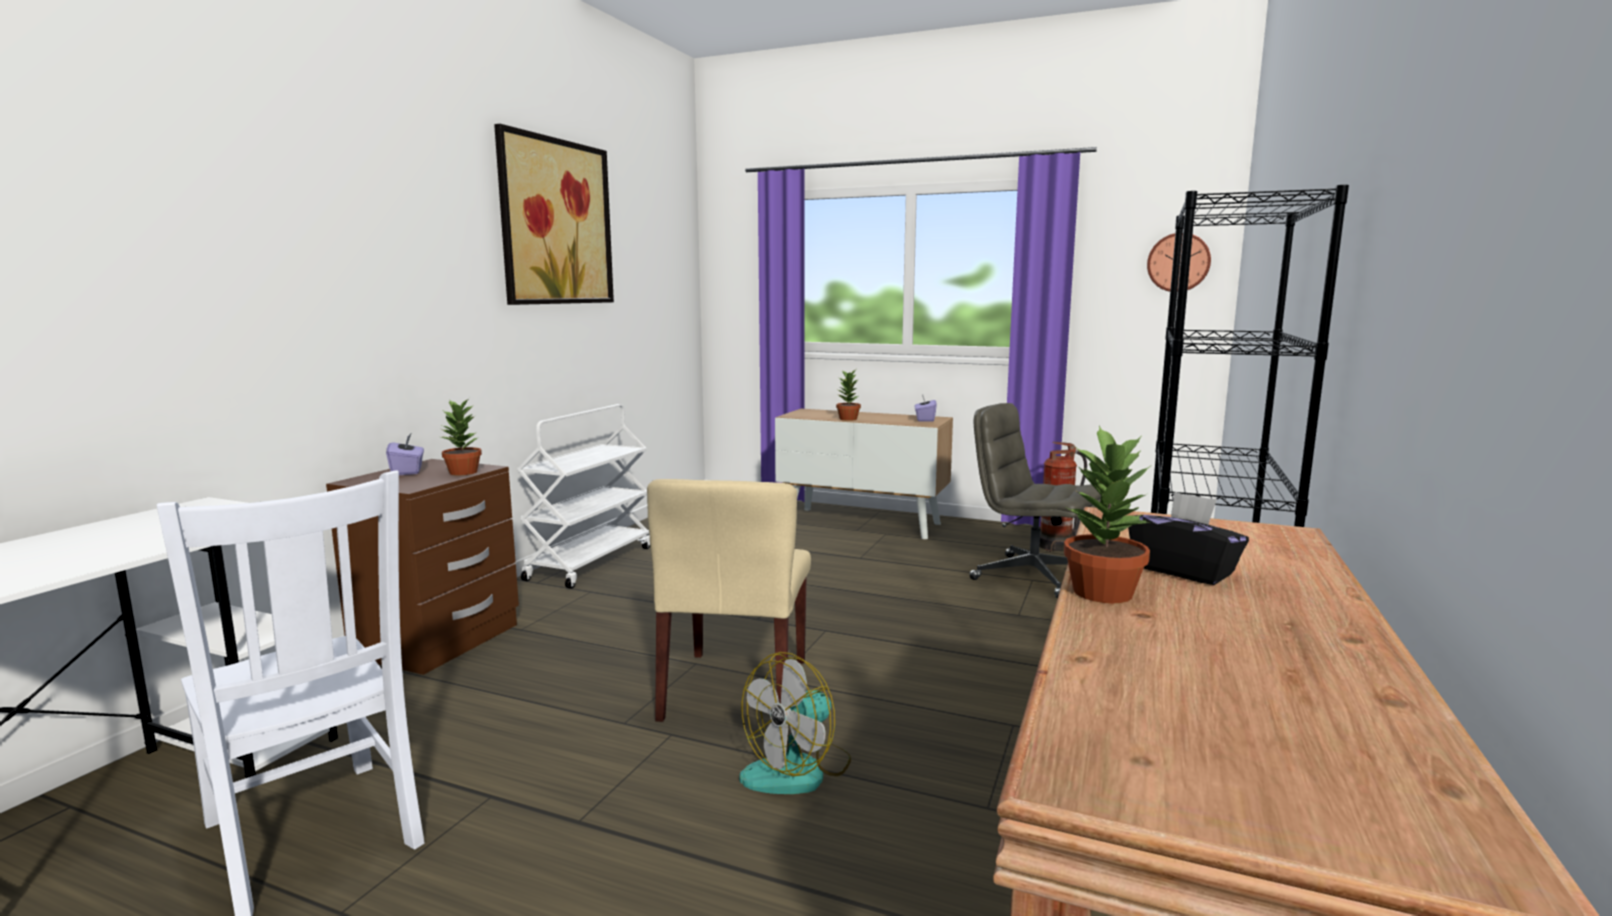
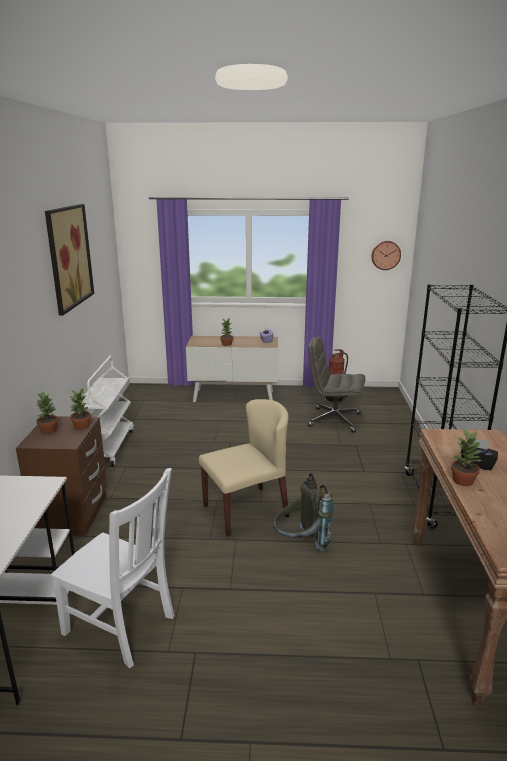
camera: 20 degrees left, 10 degrees up
(407, 471) = (48, 430): purple tissue box -> potted plant
(736, 689) = (246, 510): beige chair -> beige chair turned 105 degrees counterclockwise
(798, 770) = (300, 544): fan -> grey backpack

